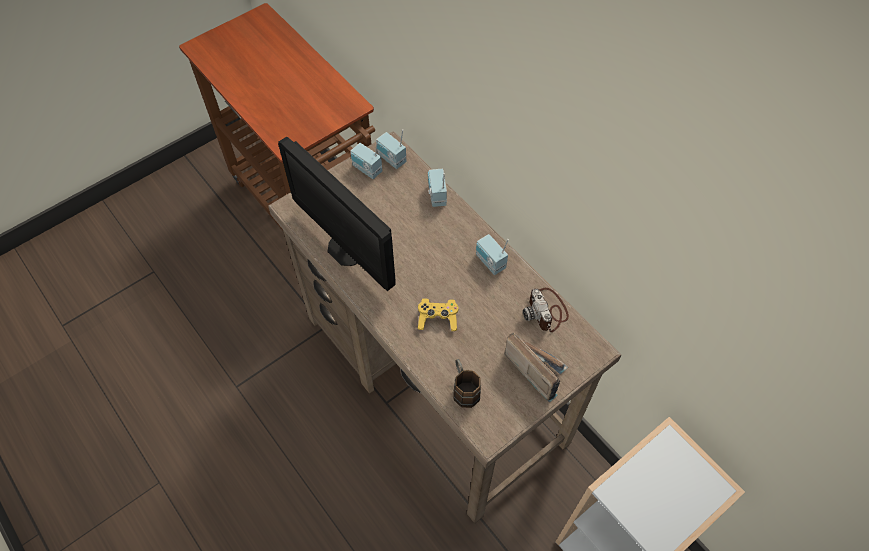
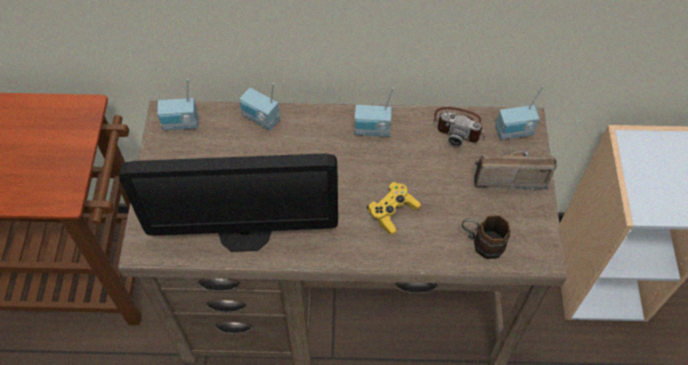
camera: 50 degrees left, 0 degrees up
(366, 170) = (170, 152): radio -> radio (514, 132)

